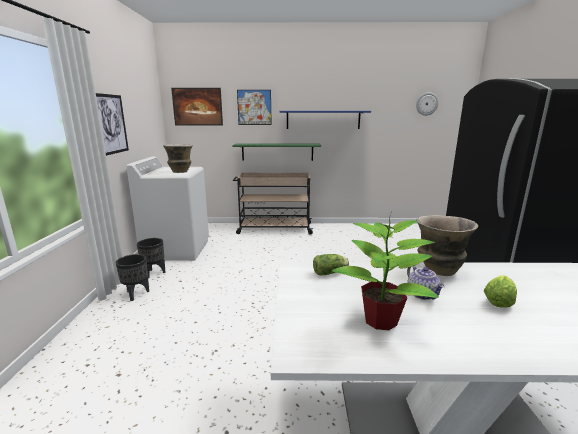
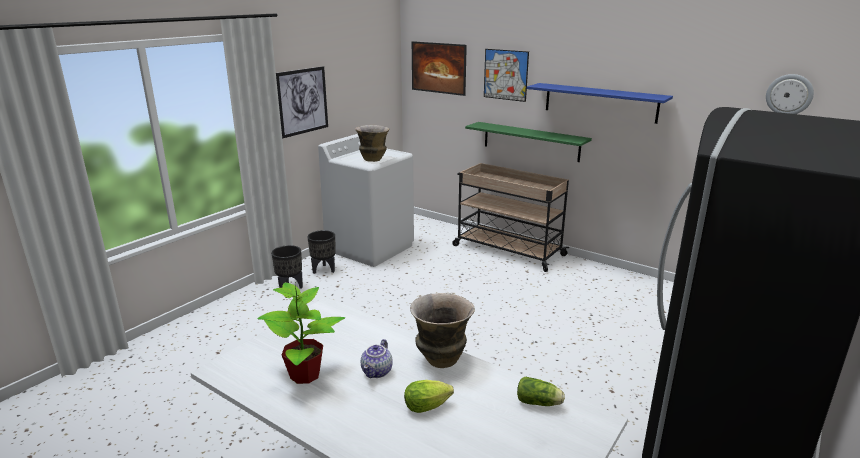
camera: 35 degrees right, 5 degrees up
(331, 272) = (344, 322): lettuce -> lettuce (540, 403)

